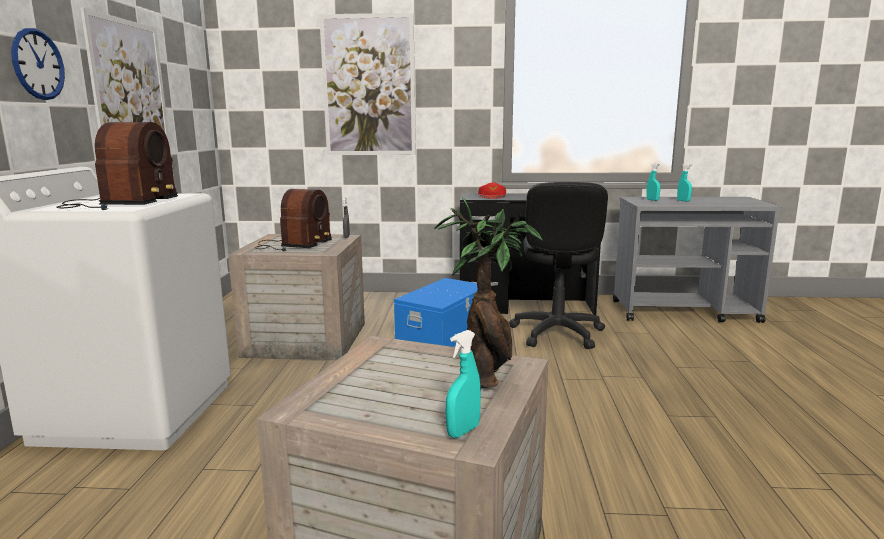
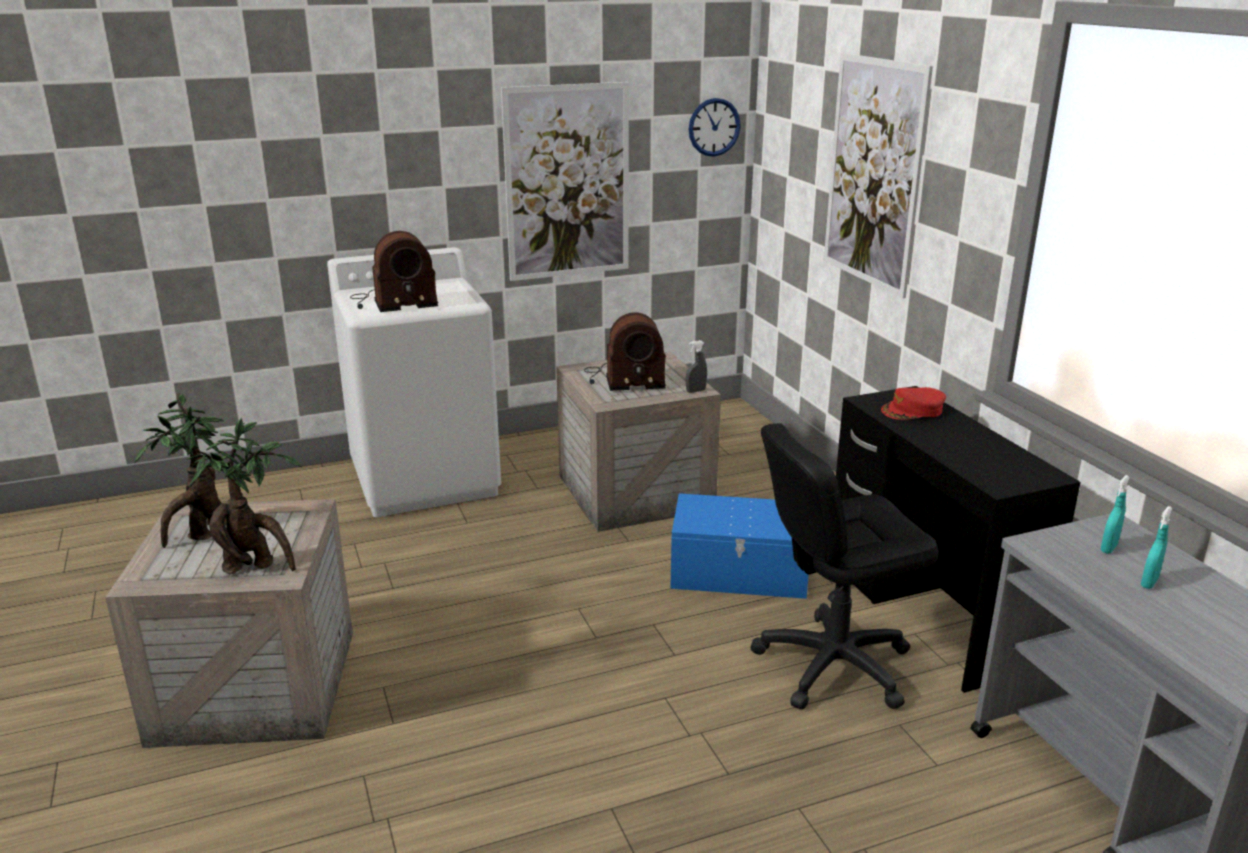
camera: 65 degrees right, 10 degrees up
(38, 64) = (433, 153): wall clock -> wall clock (714, 127)
(374, 399) = (202, 533): none -> potted plant
(463, 431) = (153, 576): turquoise spray bottle -> none

